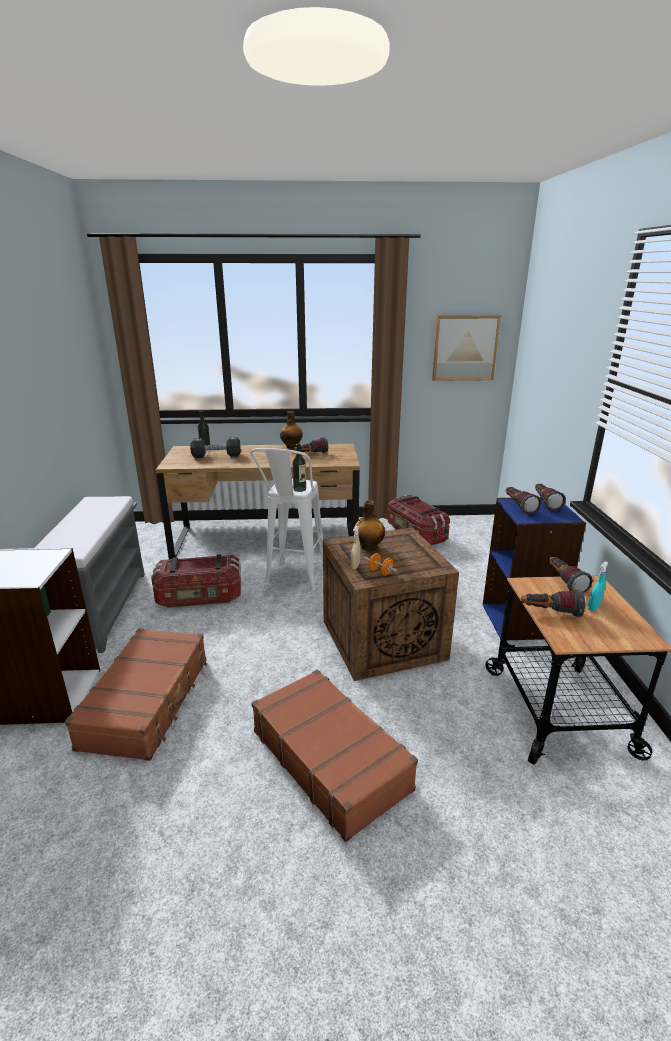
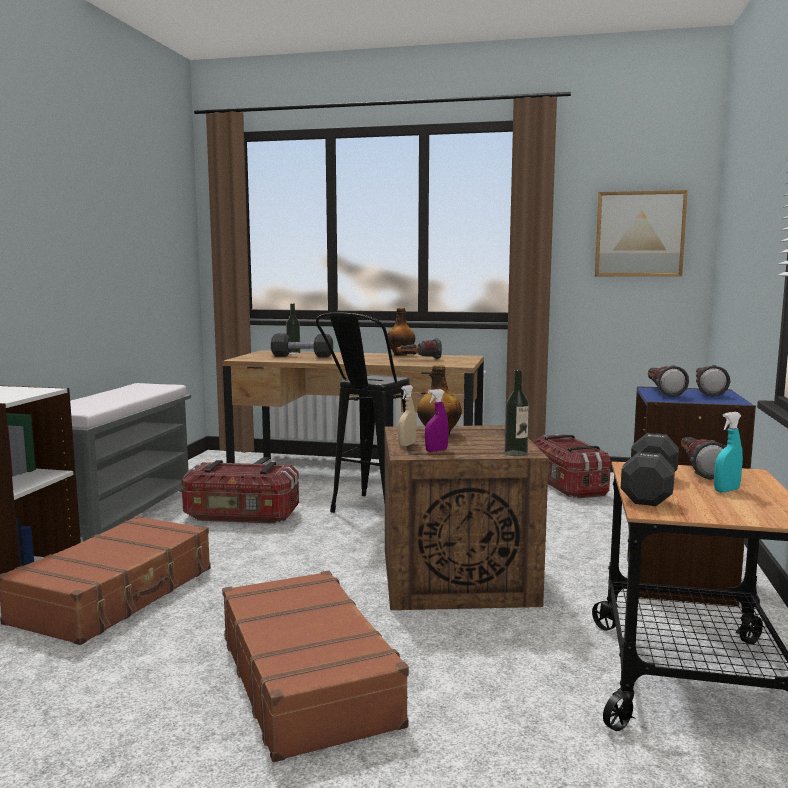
camera: 15 degrees right, 15 degrees down
(293, 580) = (368, 512): white stool -> black stool
(299, 489) = (380, 381): bottle -> bottle (516, 453)
(380, 572) = (436, 450): orange dumbbell -> purple spray bottle
(550, 613) = (650, 489): flashlight -> black dumbbell

